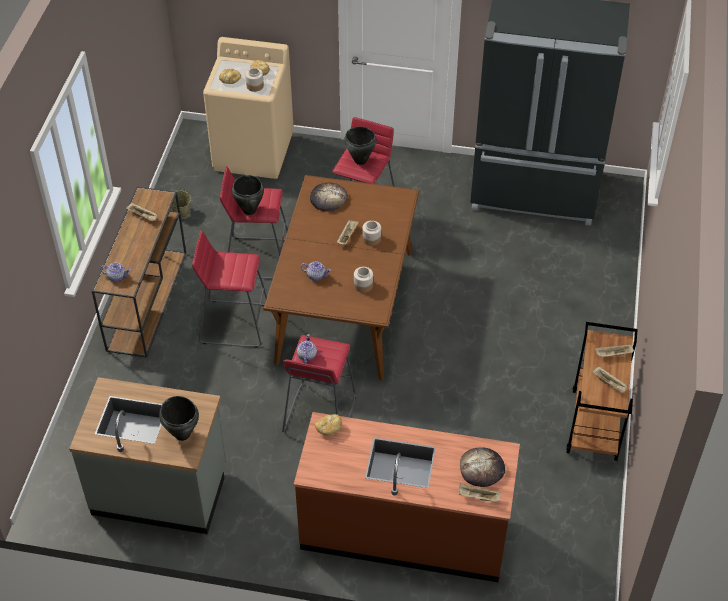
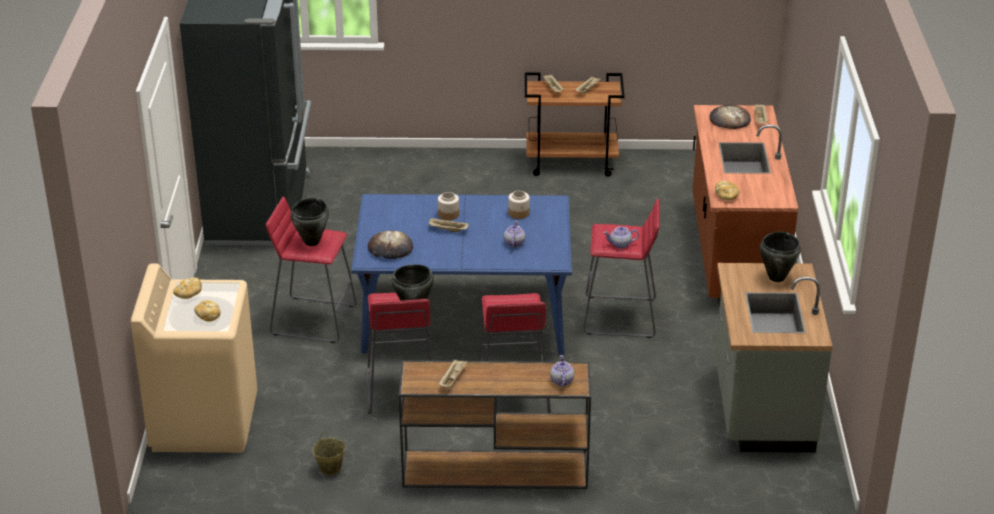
camera: 100 degrees left, 15 degrees down
(255, 86) = (219, 295): jar -> none
(345, 306) = (463, 317): brown dining table -> blue dining table

